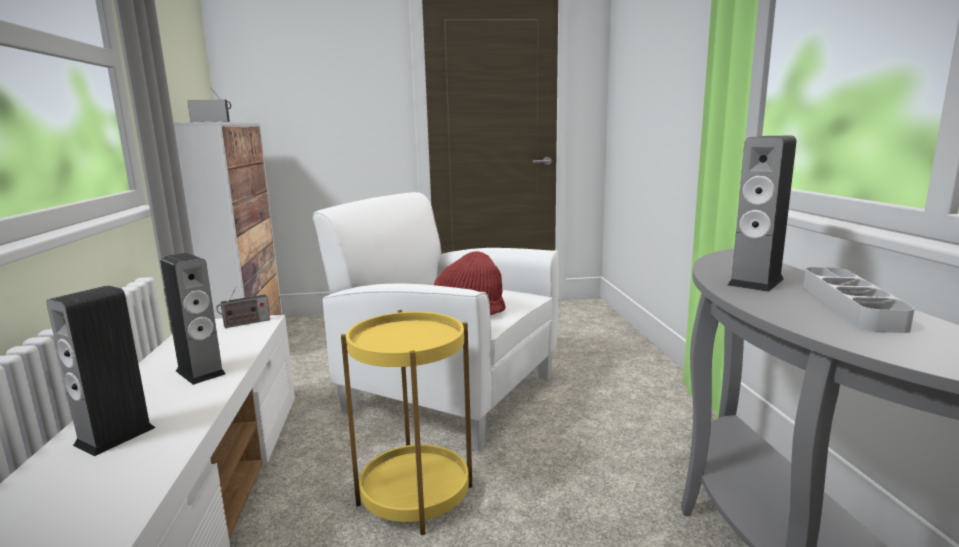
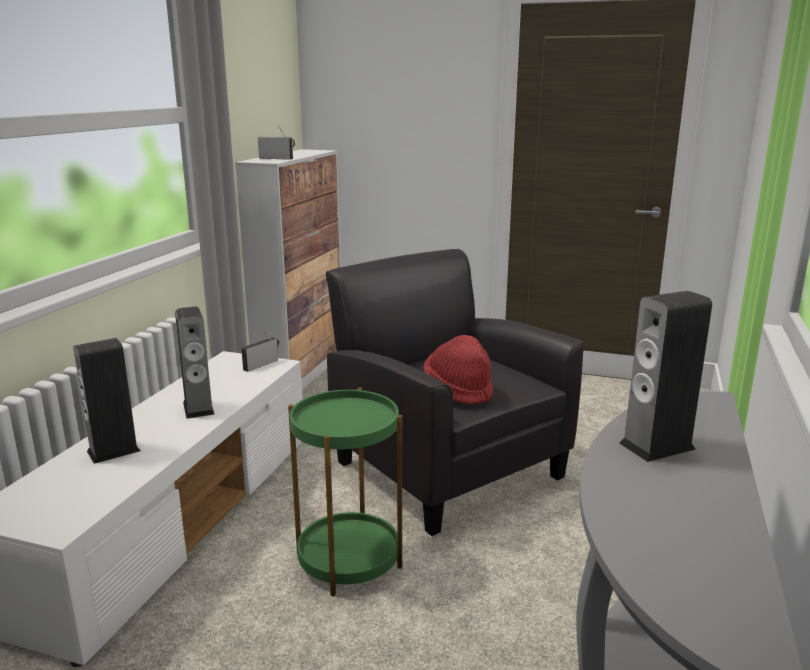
camera: 25 degrees right, 5 degrees up
(245, 323) = (262, 364): radio -> radio turned 135 degrees clockwise
(415, 495) = (349, 560): yellow side table -> green side table
(449, 392) = (447, 468): white armchair -> black armchair
(850, 305) = (701, 500): grey tray -> none

